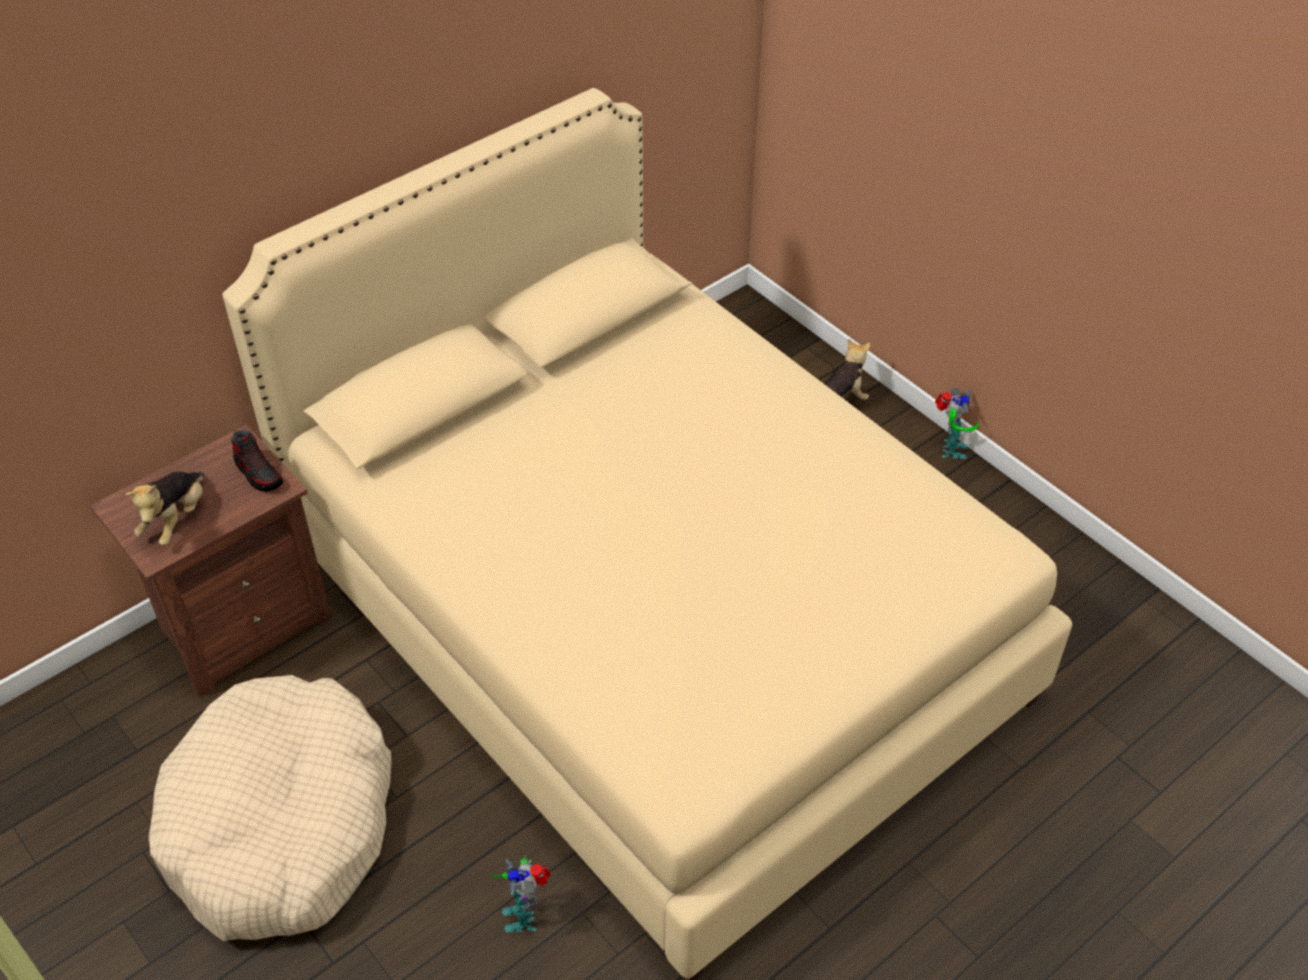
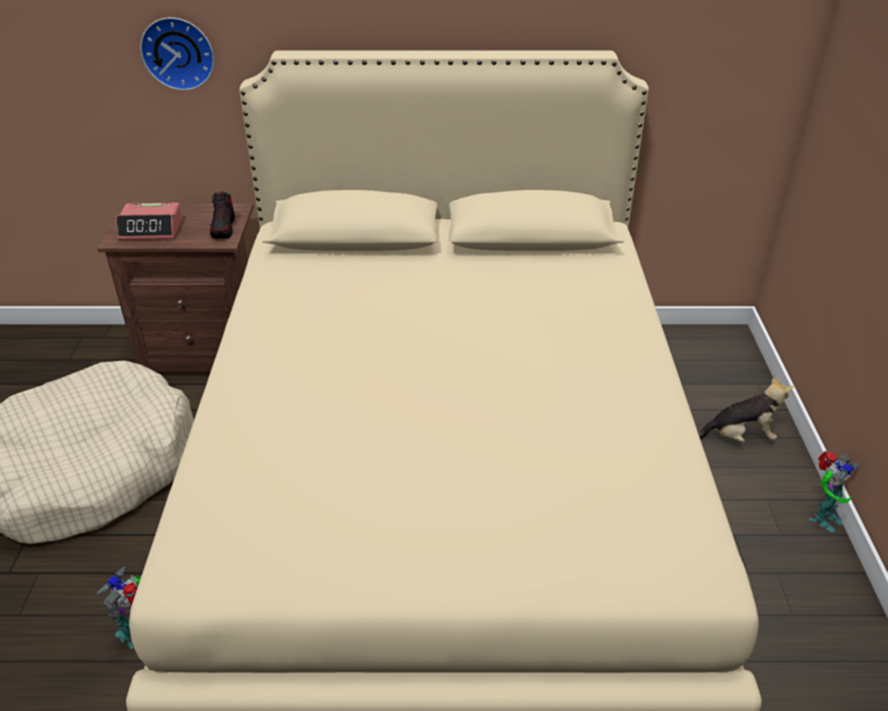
camera: 40 degrees right, 10 degrees down
(134, 297) = (179, 52): none -> wall clock
(176, 519) = (151, 229): plush toy -> alarm clock

